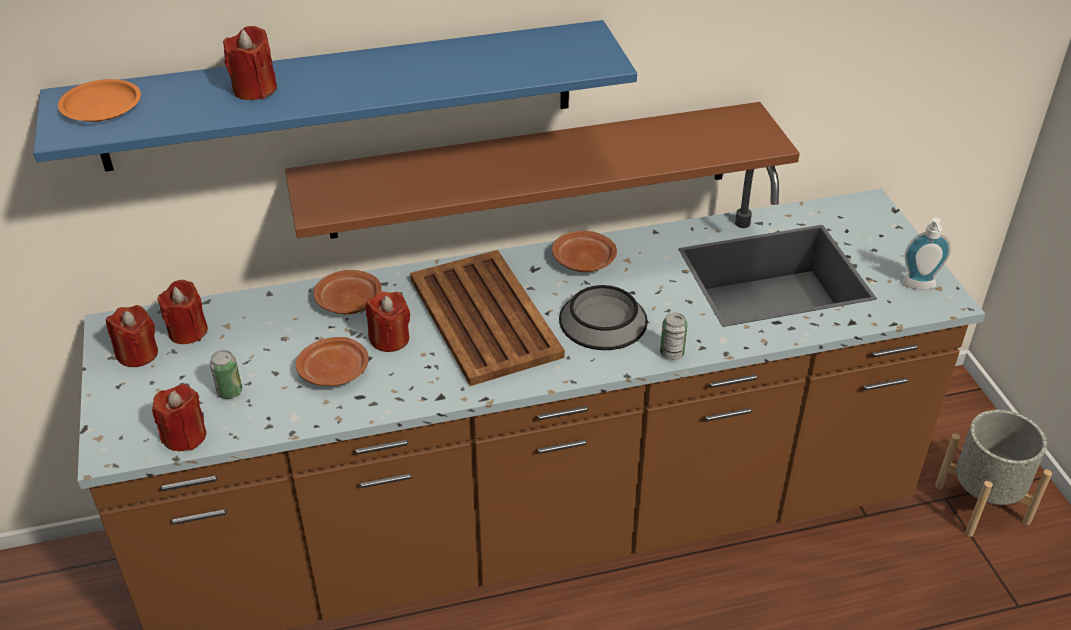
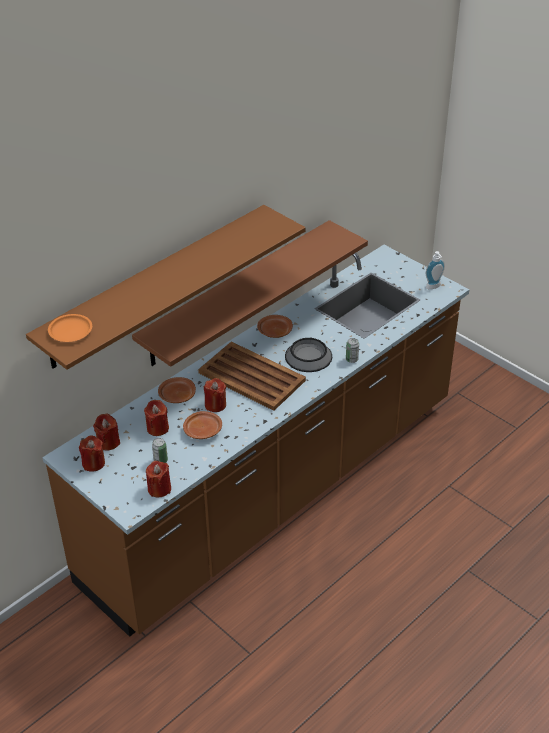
camera: 30 degrees left, 0 degrees up
(255, 89) = (137, 296): red candle -> red candle (157, 428)
(339, 96) = (155, 286): blue shelf -> brown shelf
(981, 503) = (474, 388): grey planter -> none

